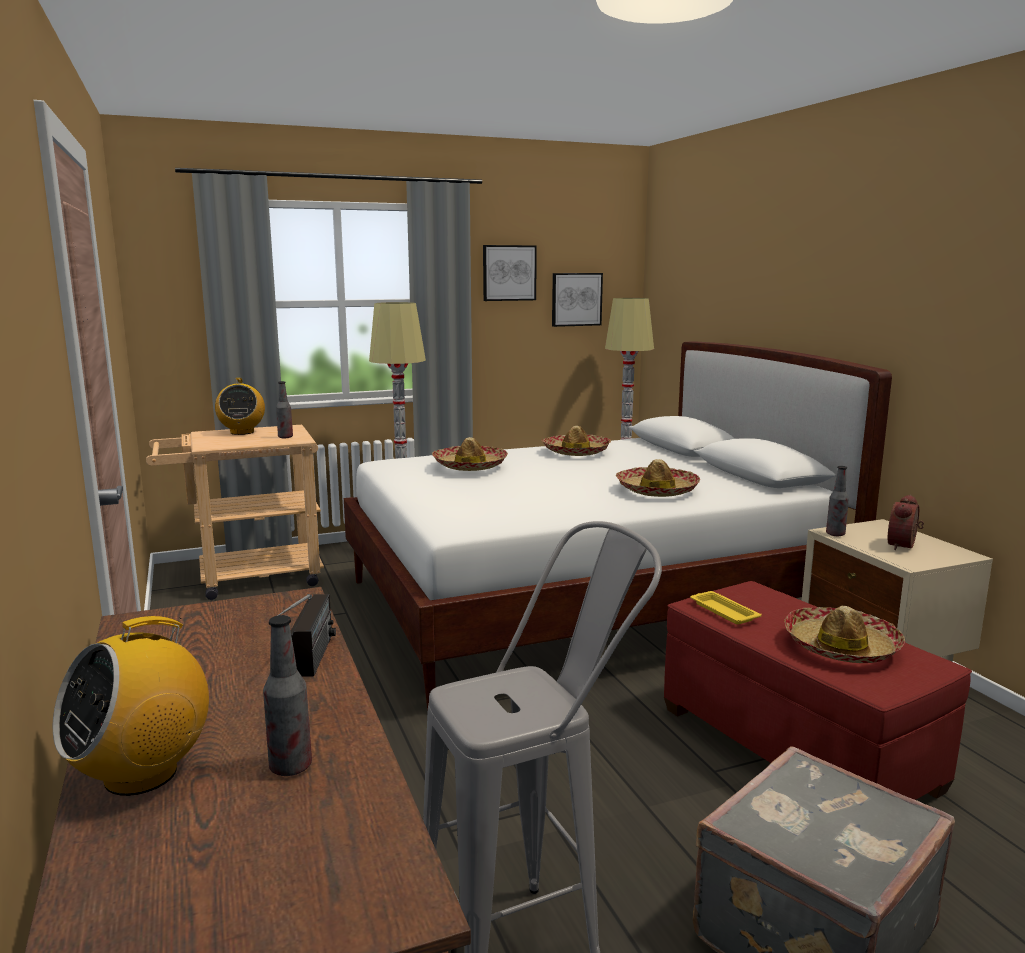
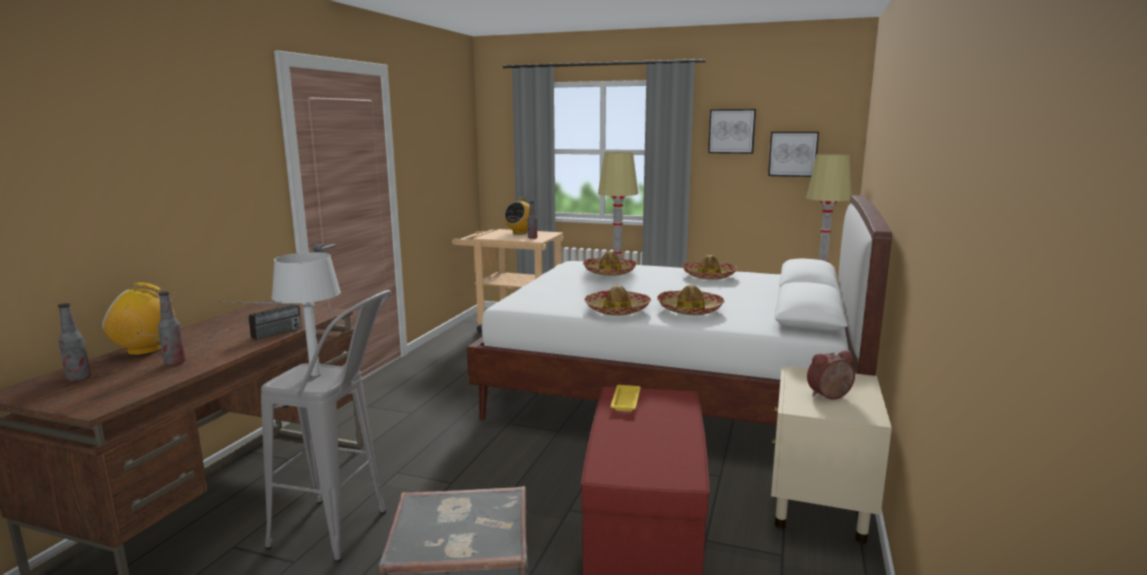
camera: 40 degrees right, 0 degrees up
(497, 695) = (316, 374): none -> grey table lamp
(835, 534) = (794, 374): bottle -> bottle (79, 379)
(841, 647) = (649, 445): hat -> hat (617, 310)

